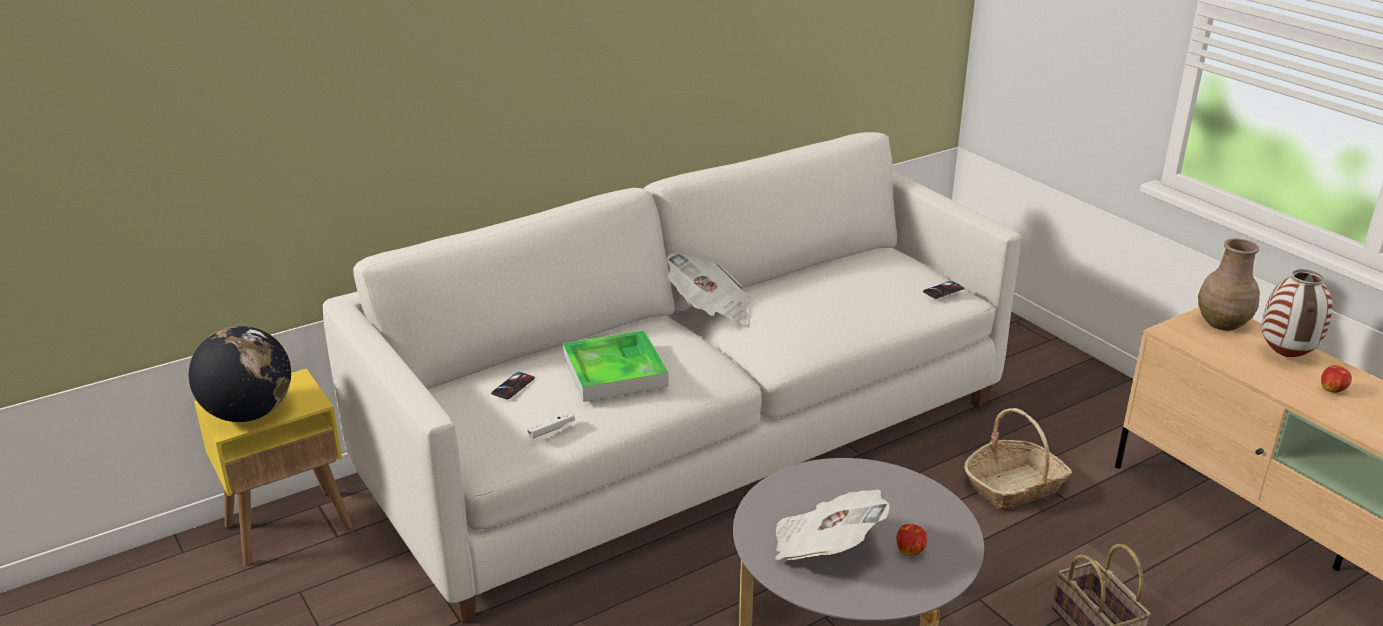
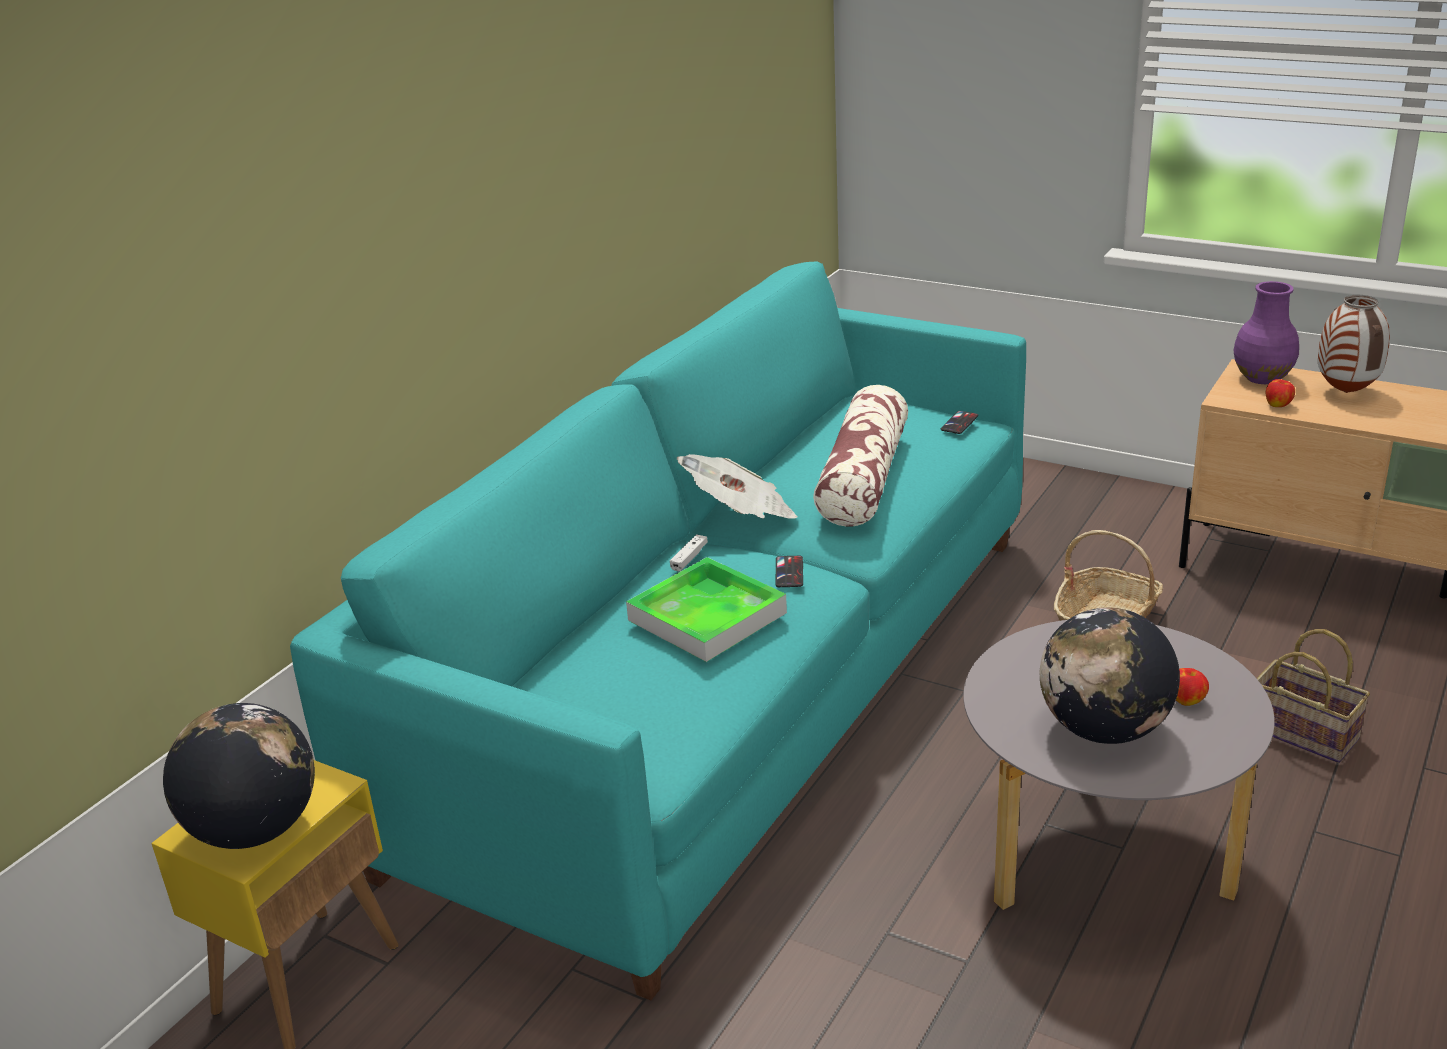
camera: 25 degrees left, 0 degrees up
(513, 386) = (596, 673): phone -> phone (789, 572)
(551, 429) = (694, 707): white game controller -> white game controller (689, 558)
(692, 441) = (734, 689): white sofa -> turquoise sofa
(823, 309) = (863, 478): none -> pillow
(825, 548) = (1103, 729): newspaper -> globe
(1223, 324) = (1263, 378): brown vase -> purple vase
(1332, 390) = (1415, 411): apple -> apple (1278, 405)

